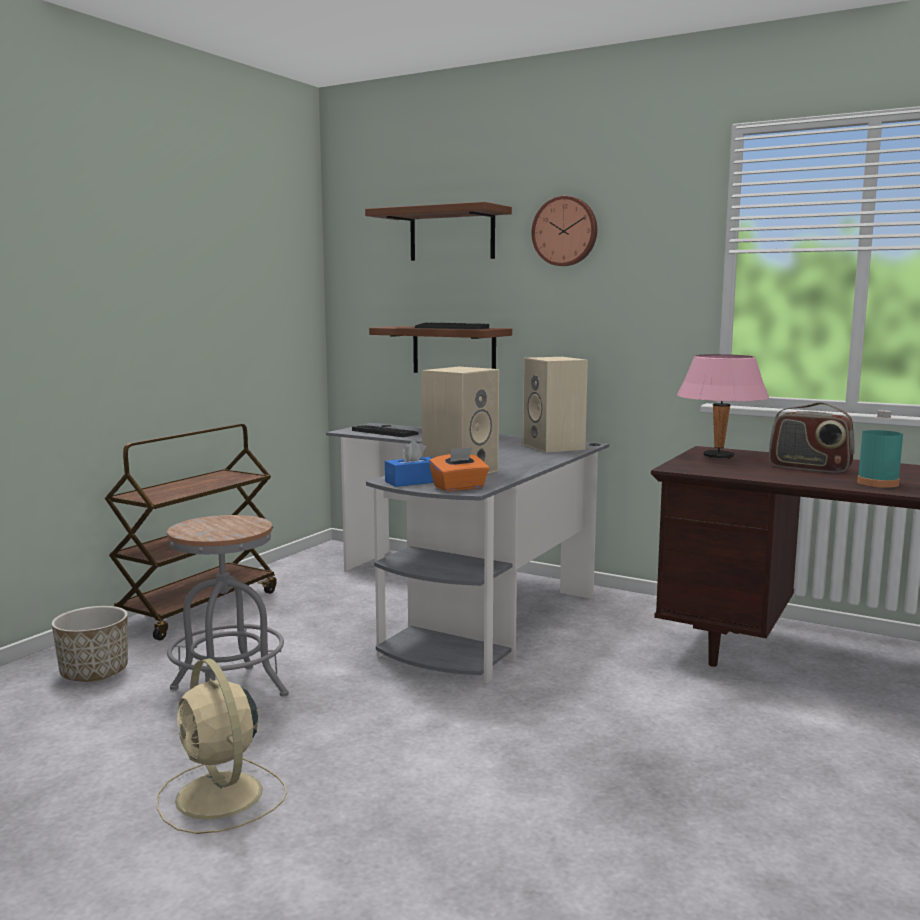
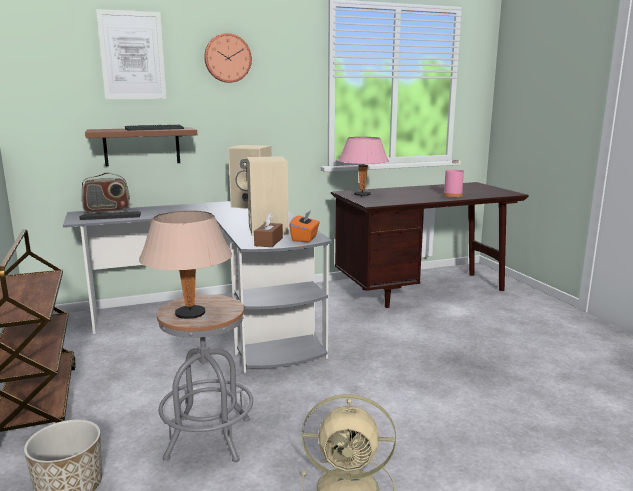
camera: 50 degrees left, 5 degrees up
(201, 527) = (190, 314): none -> beige table lamp
(412, 482) = (268, 242): blue tissue box -> brown tissue box
(452, 235) = (132, 55): brown shelf -> picture
(809, 468) = (410, 193): radio -> radio (107, 210)
(877, 483) = (452, 195): turquoise bottle -> pink bottle

